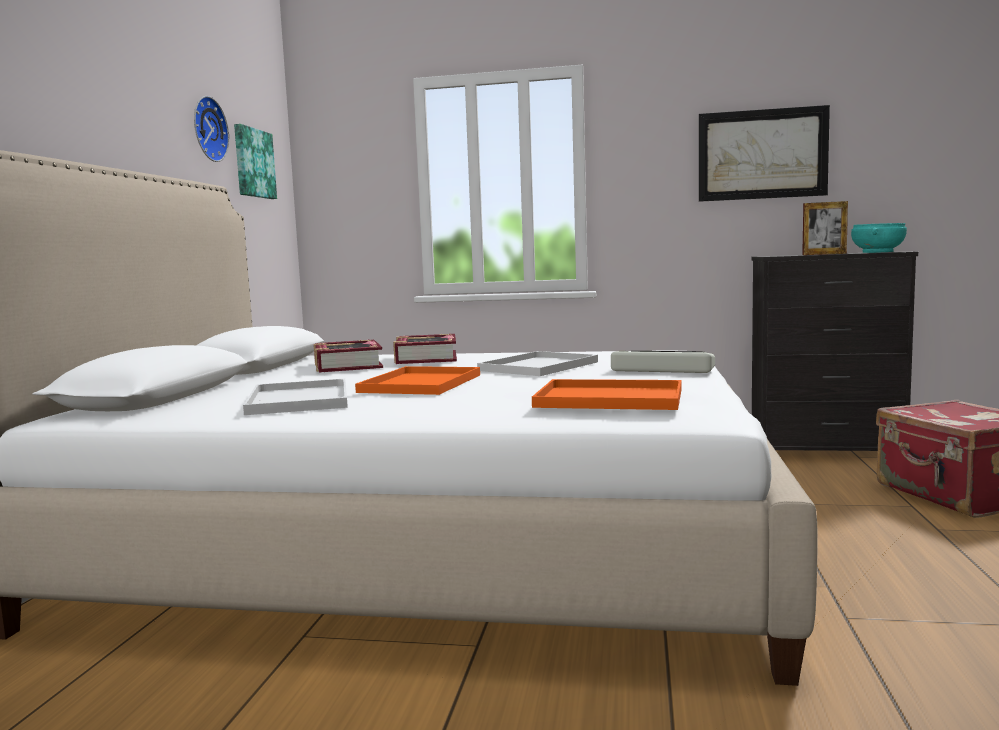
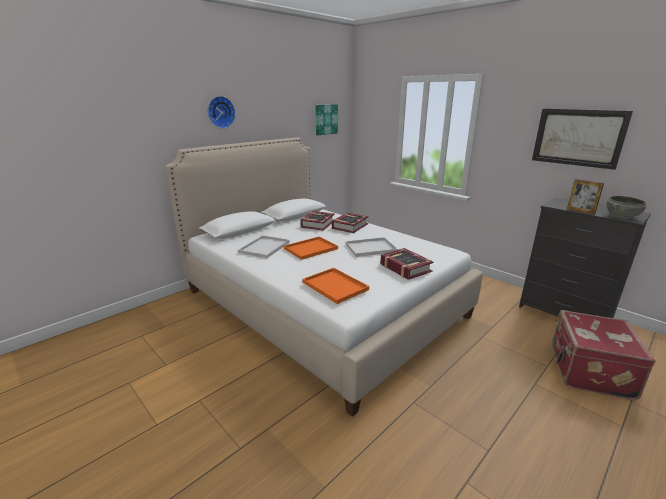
camera: 35 degrees right, 15 degrees up
(207, 129) = (299, 111): wall clock -> wall clock (220, 112)
(661, 370) = (405, 268): keyboard -> book
(877, 252) = (621, 216): turquoise bowl -> grey bowl

